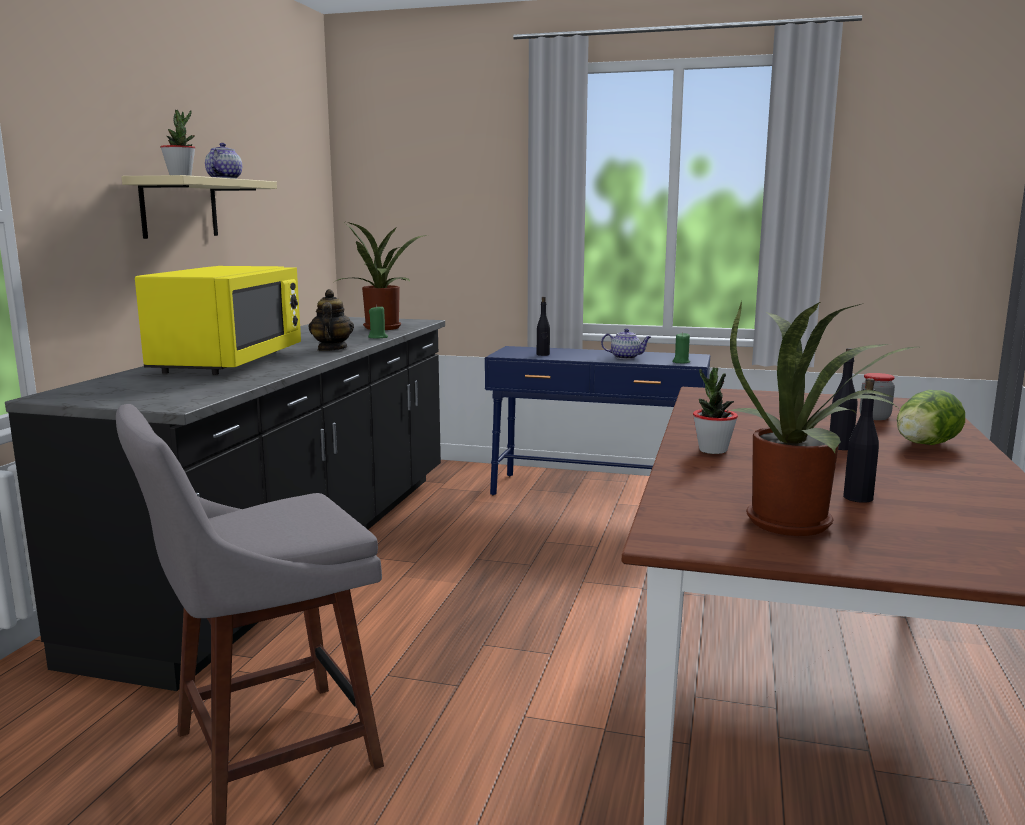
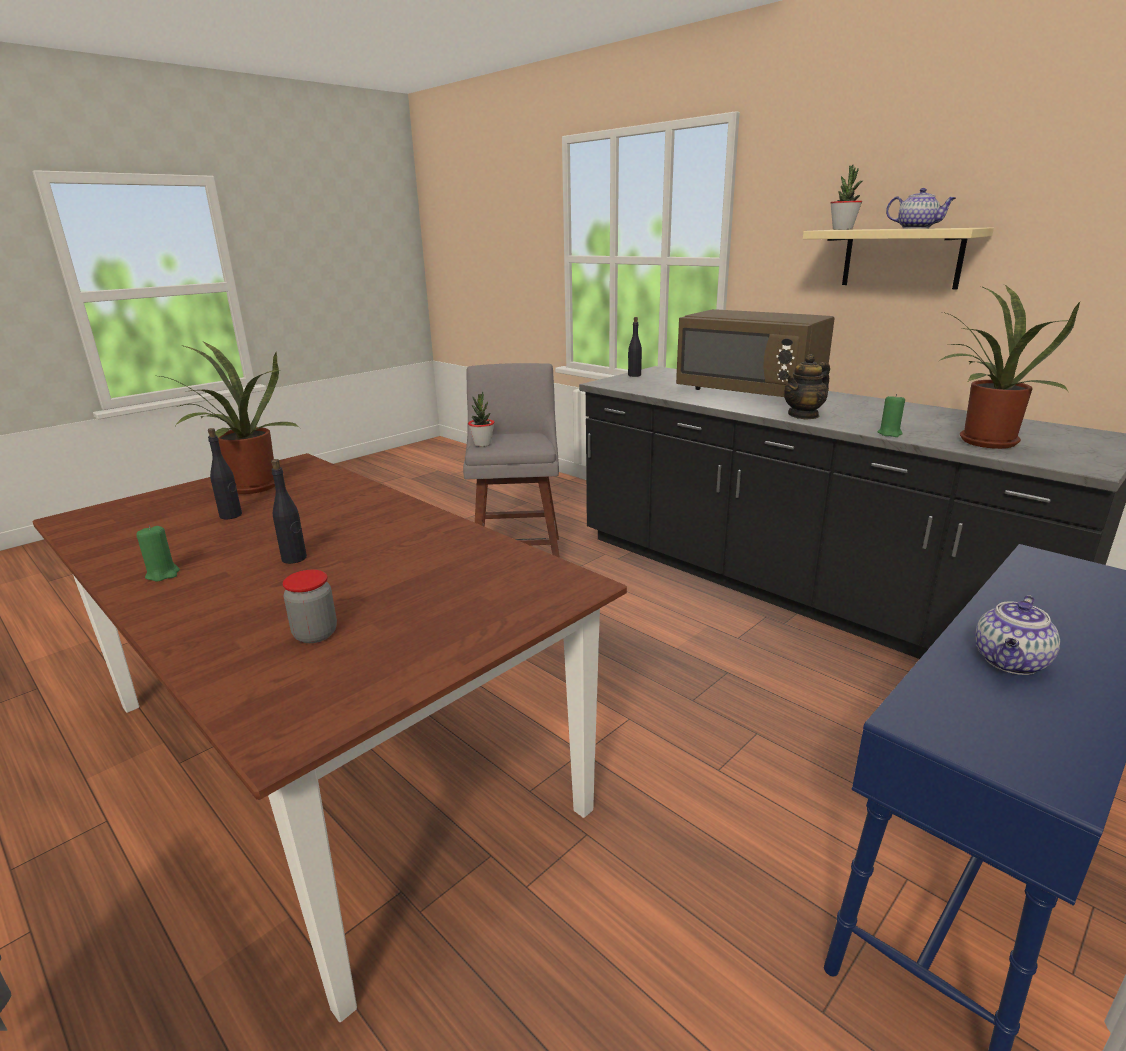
camera: 120 degrees right, 10 degrees up
(228, 362) = (750, 392): yellow microwave -> brown microwave
(331, 349) = (803, 415): teapot -> teapot turned 120 degrees clockwise
(543, 354) = (1047, 589): black bottle -> black bottle (634, 375)
(681, 362) = (935, 710): green candle -> green candle (163, 574)
(712, 450) = (380, 510): potted plant -> potted plant (482, 444)
(924, 445) = (218, 599): lettuce -> none

